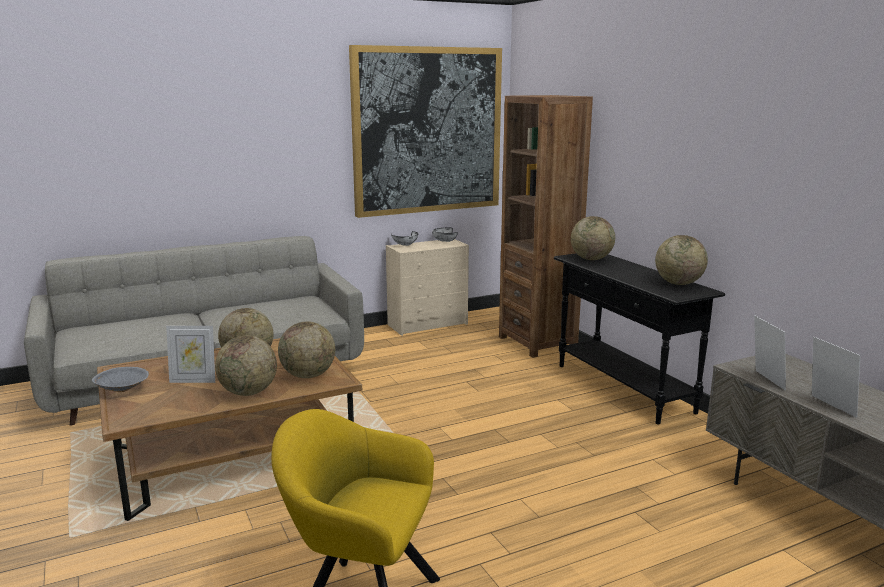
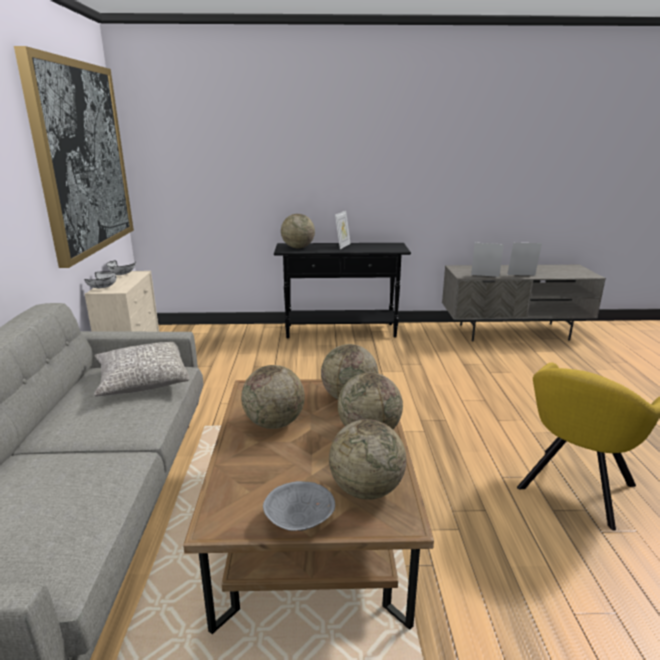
camera: 65 degrees left, 5 degrees up
(193, 380) = (309, 463): picture frame -> picture frame (342, 246)
(298, 310) = (142, 380): none -> grey pillow
(537, 342) = (237, 333): brown bookcase -> none
(678, 283) = (378, 245): globe -> globe (366, 489)

